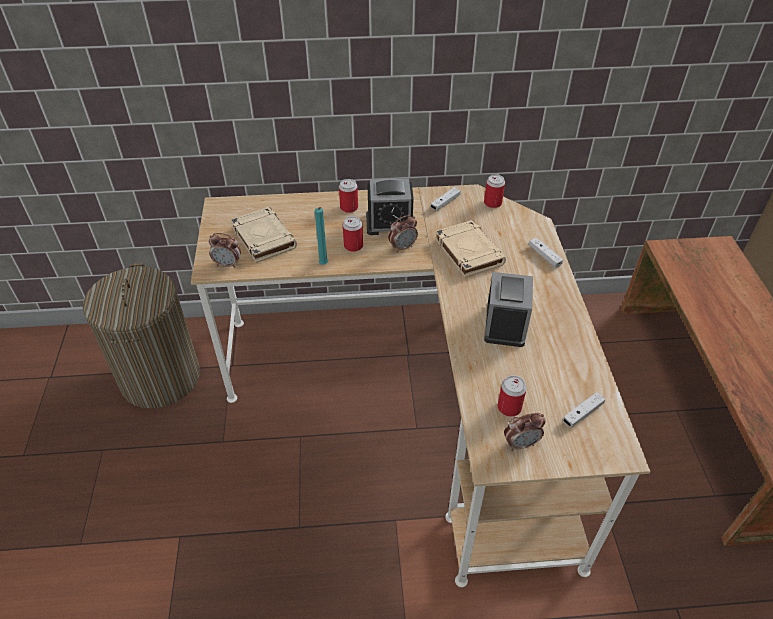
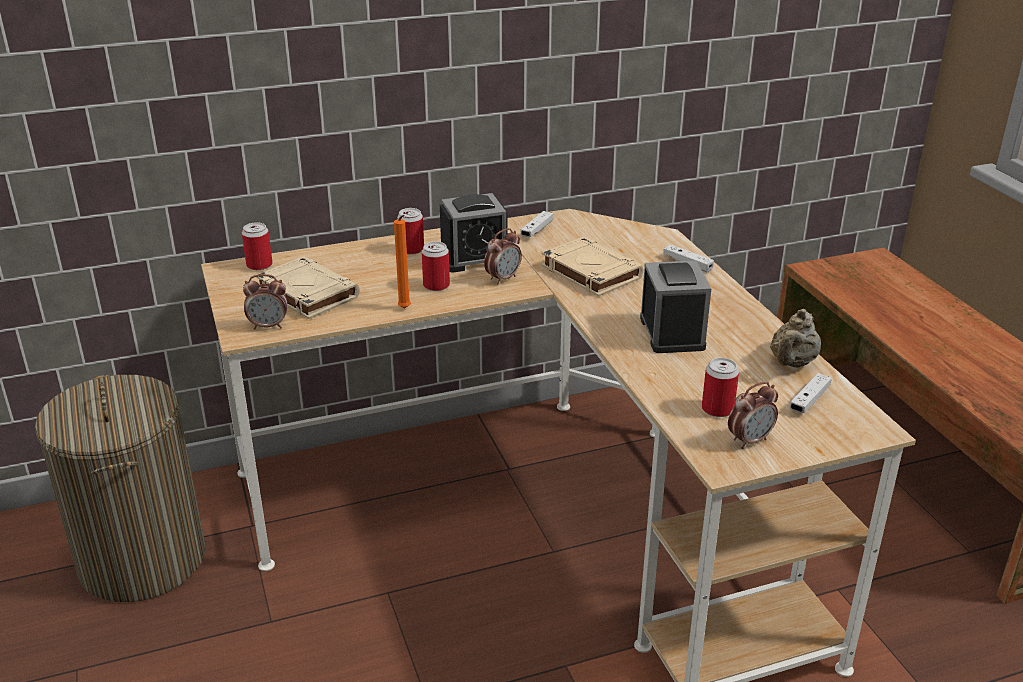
camera: 15 degrees left, 15 degrees down
(323, 265) = (405, 309): turquoise candle -> orange candle
(492, 203) = (597, 223): can -> can (259, 265)
(584, 373) = (792, 363): none -> beige teapot

